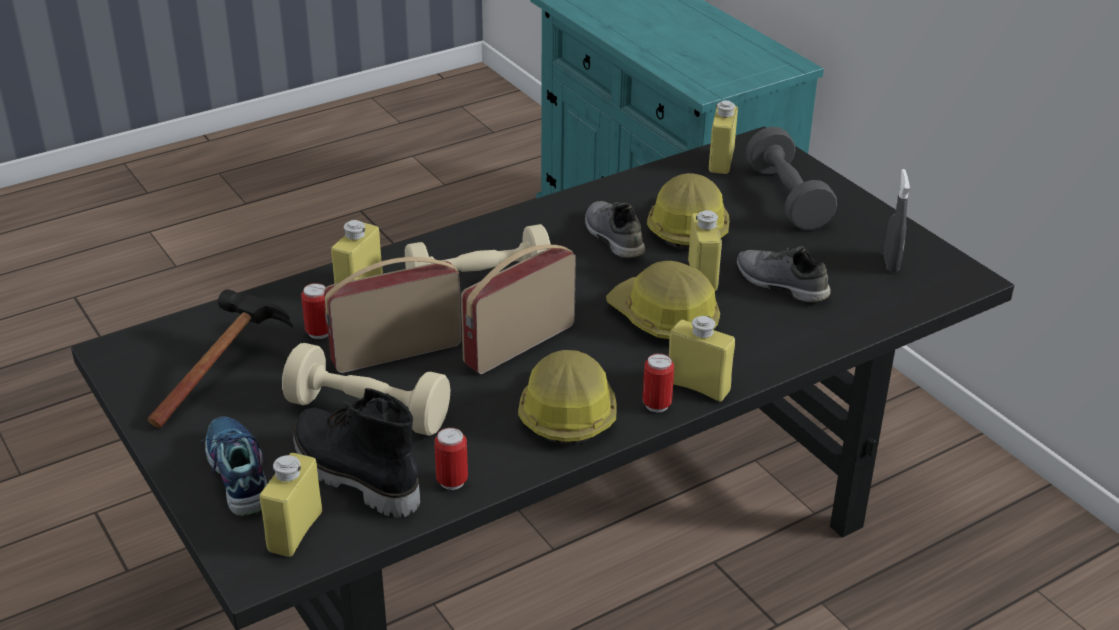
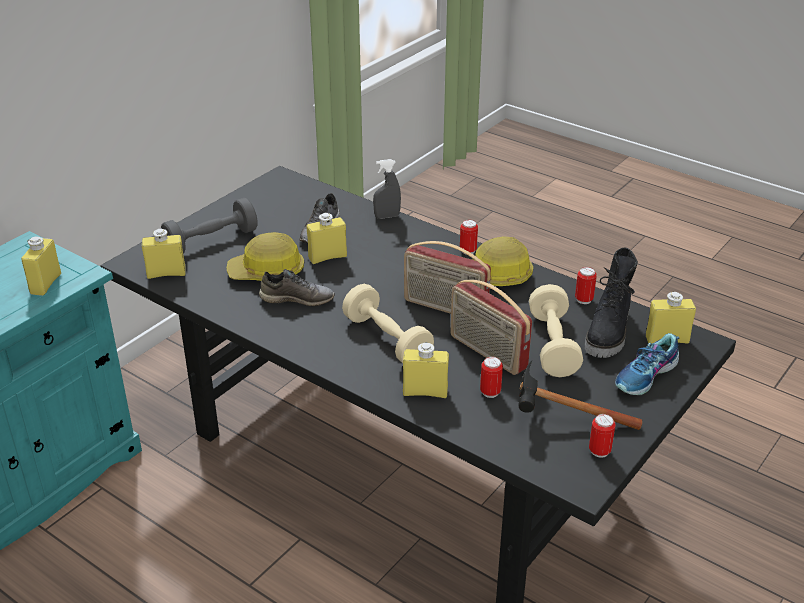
camera: 110 degrees left, 0 degrees up
(150, 381) = (599, 451): none -> can
(612, 237) = (297, 298): grey shoe -> grey shoe turned 135 degrees counterclockwise
(663, 319) = (383, 263): hard hat -> none
(698, 386) = (442, 241): yellow bottle -> yellow bottle (45, 284)
(891, 263) = (277, 200): grey spray bottle -> grey spray bottle (387, 216)

